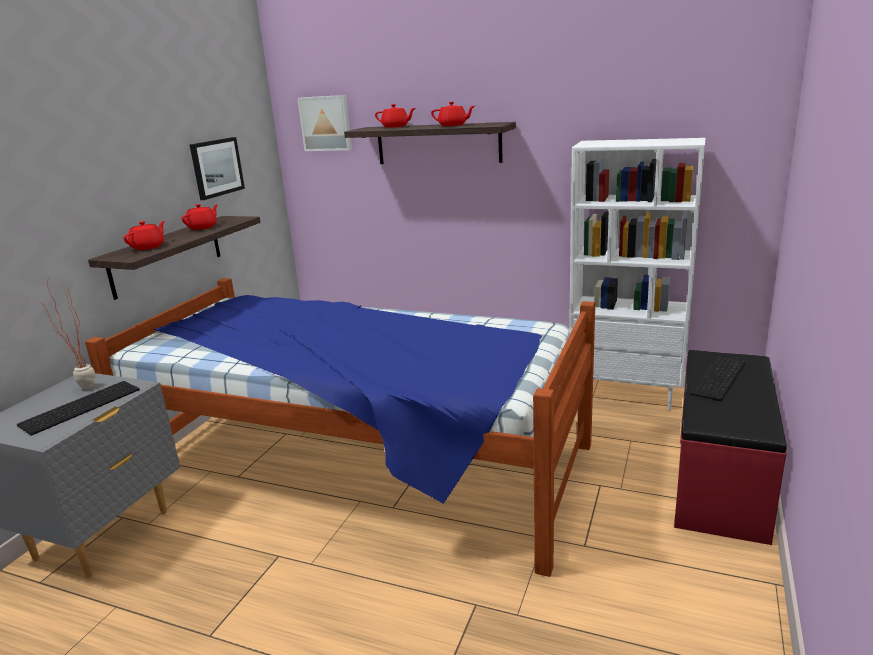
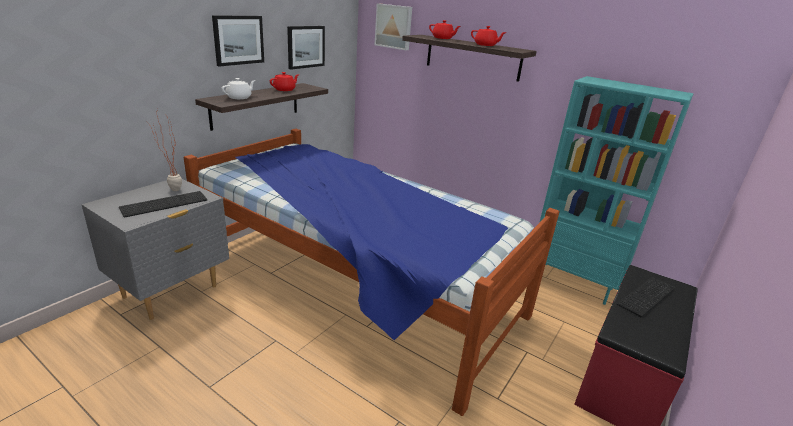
camera: 10 degrees right, 5 degrees up
(131, 172) = (238, 40): none -> picture
(148, 247) = (239, 97): red teapot -> white teapot
(627, 394) = (574, 282): white bookcase -> turquoise bookcase

